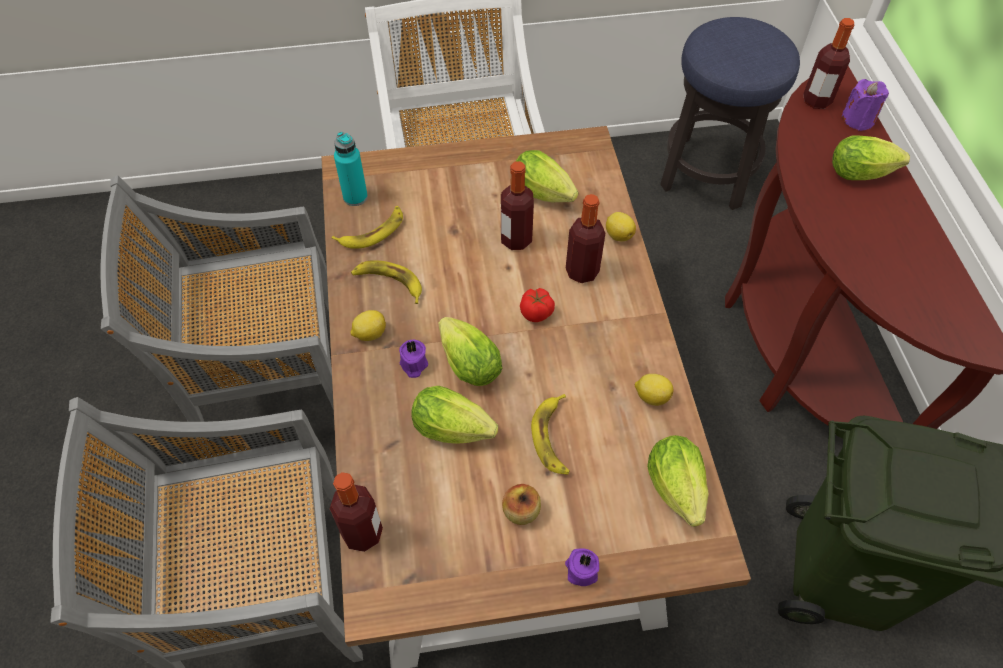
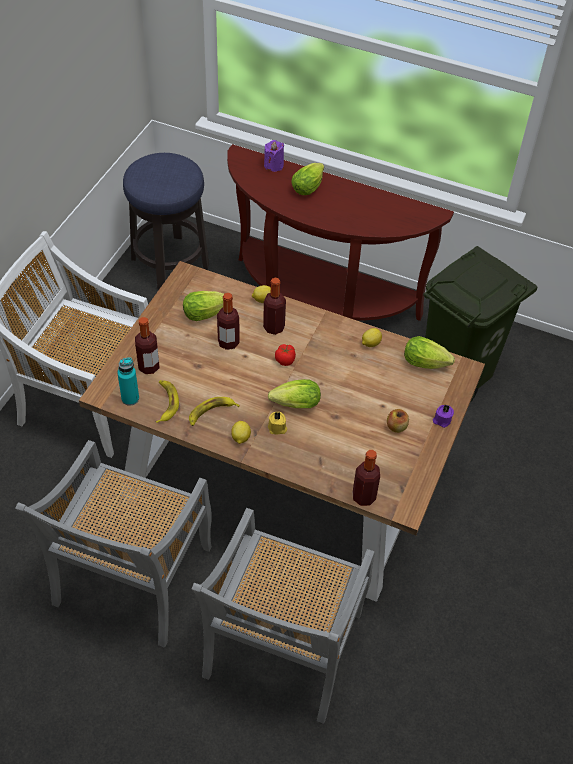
camera: 60 degrees left, 5 degrees down
(413, 365) = (277, 428): purple candle -> yellow candle
(457, 430) = (332, 429): lettuce -> none
(553, 438) = (365, 393): banana -> none
(816, 100) = (246, 171): bottle -> bottle (149, 367)

